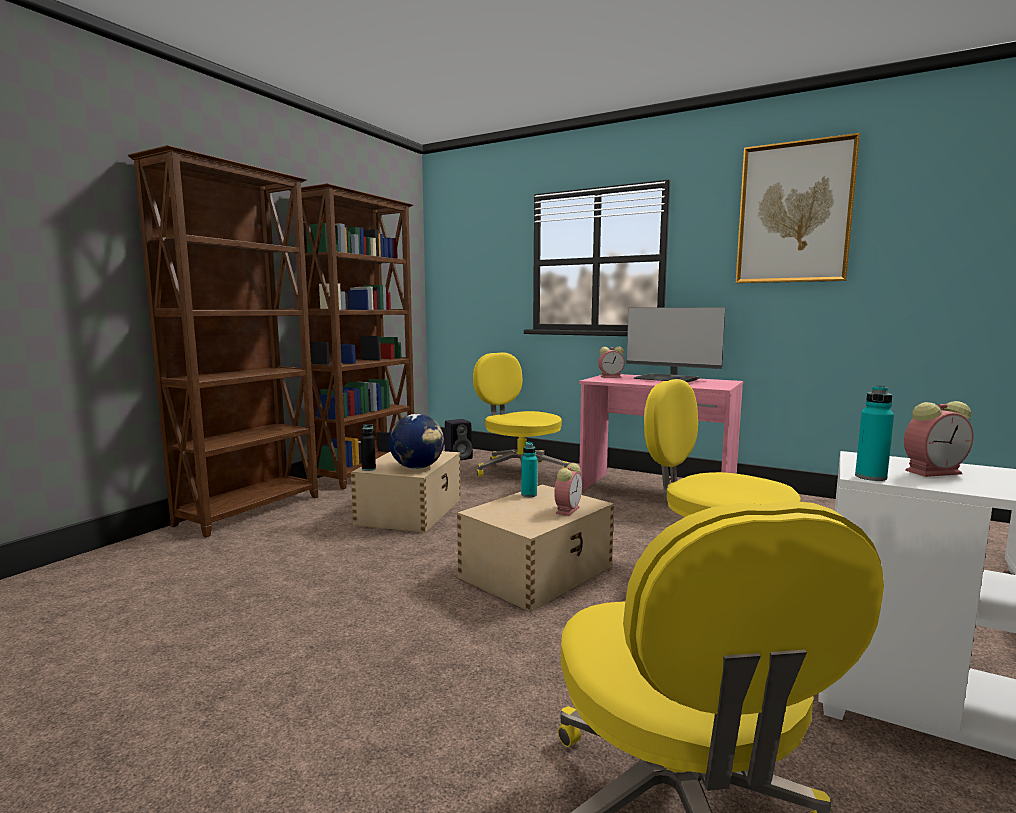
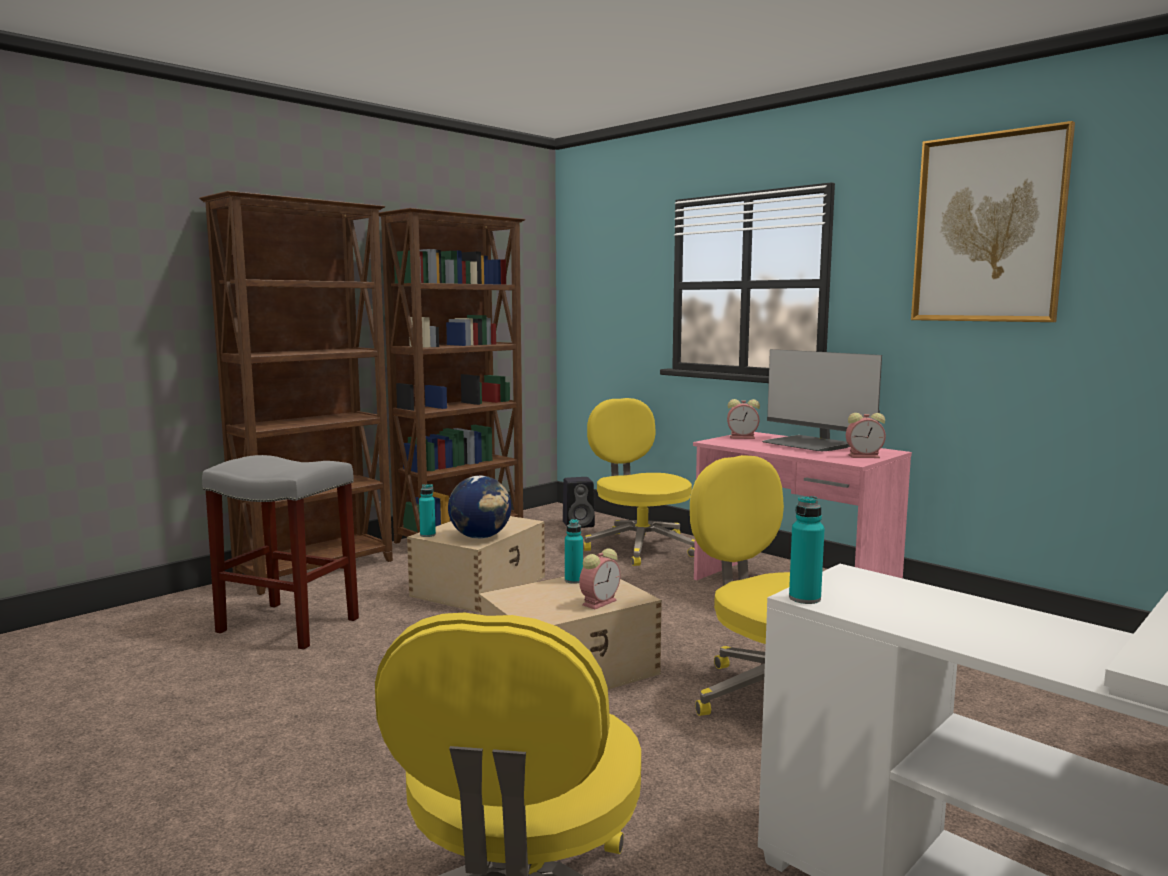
camera: 15 degrees right, 0 degrees up
(254, 561) = (290, 625): none -> grey stool
(368, 469) = (427, 535): black bottle -> turquoise bottle
(934, 472) = (896, 599): alarm clock -> alarm clock (865, 456)

